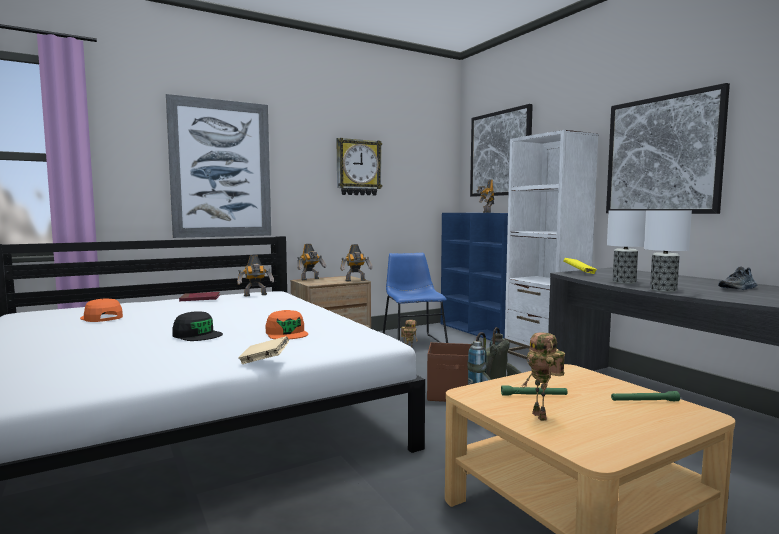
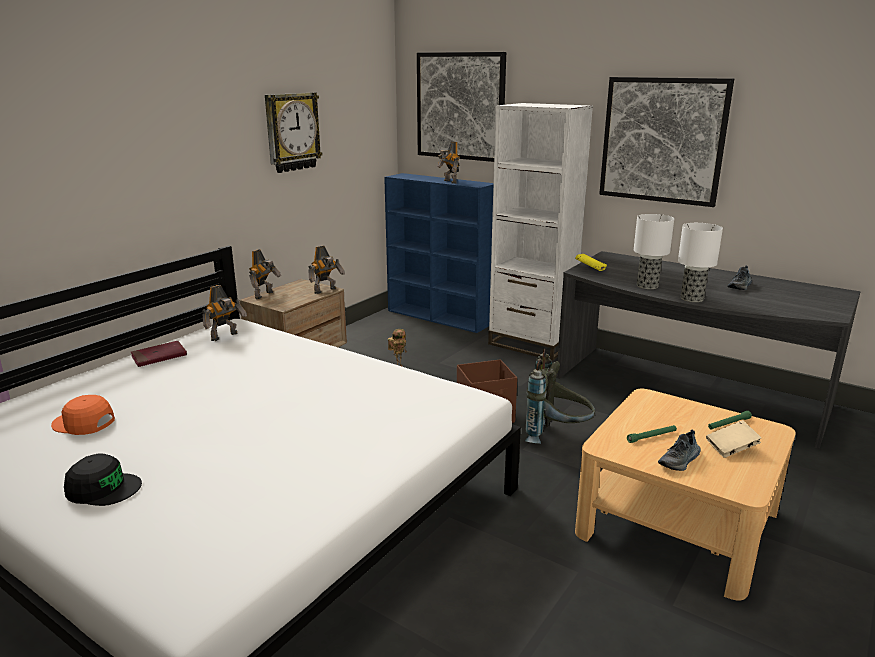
camera: 25 degrees left, 15 degrees up
(197, 335) = (270, 430): black cap -> black cap (103, 488)
(221, 169) = (129, 162): picture -> none
(264, 361) = (410, 458): beige book -> beige book (731, 448)
(287, 333) = (367, 405): orange cap -> none
(413, 342) = (383, 346): blue chair -> none
(542, 417) = (680, 461): toy robot -> shoe

